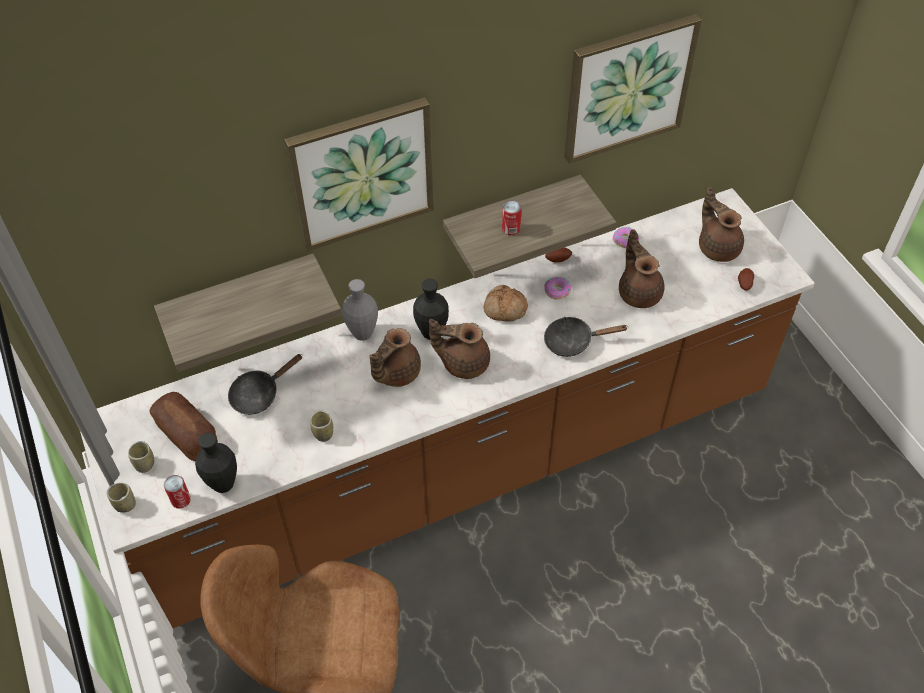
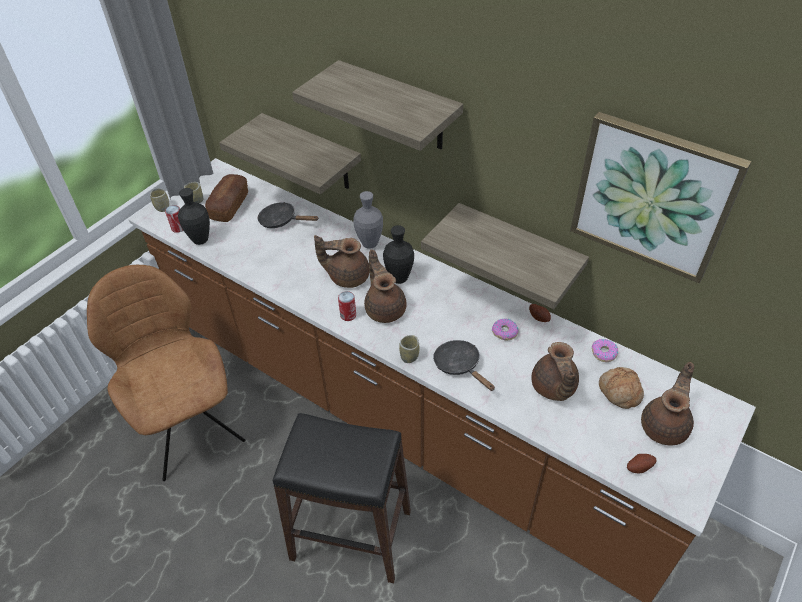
camera: 60 degrees right, 5 degrees down
(323, 433) = (269, 265): cup -> cup (409, 356)
(362, 173) = (399, 107): picture -> shelf
(504, 309) = (457, 309): bread -> bread (619, 392)
(511, 229) = (484, 241): can -> can (348, 315)
(568, 578) = (352, 535): none -> black stool
(639, 292) = (553, 388): brown teapot -> brown teapot turned 135 degrees clockwise

